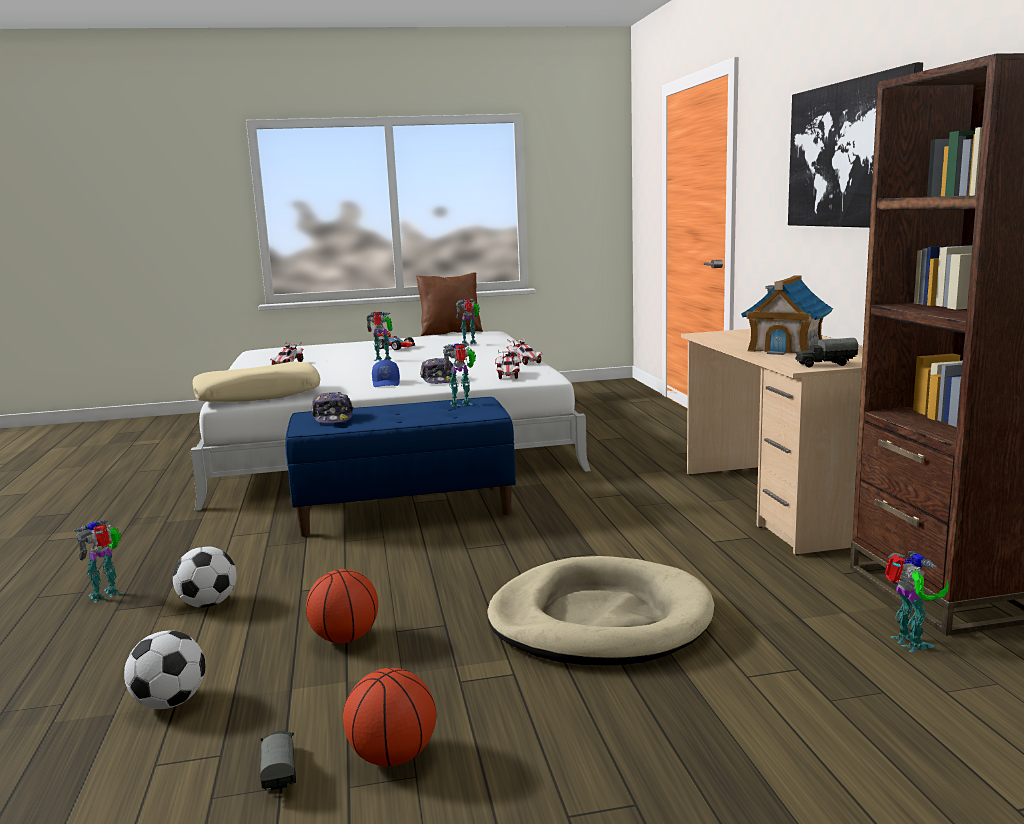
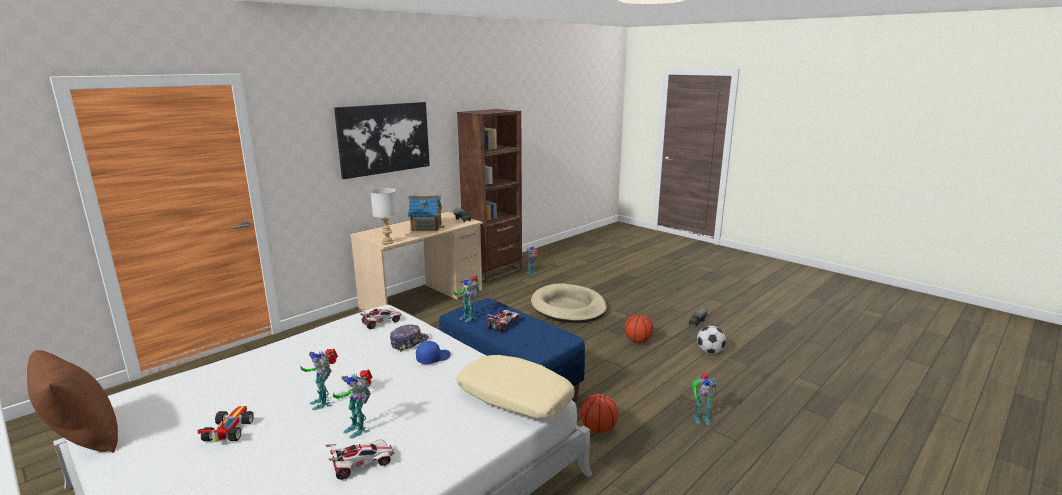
camera: 125 degrees left, 5 degrees up
(208, 604) = (663, 383): football -> none
(333, 418) = (535, 342): cap -> none
(393, 757) = (669, 312): basketball -> basketball (598, 429)
(469, 343) = (208, 386): toy robot -> toy robot (358, 428)
(525, 361) = (316, 333): toy car -> toy car (503, 325)
(705, 334) = (388, 242): none -> grey table lamp

